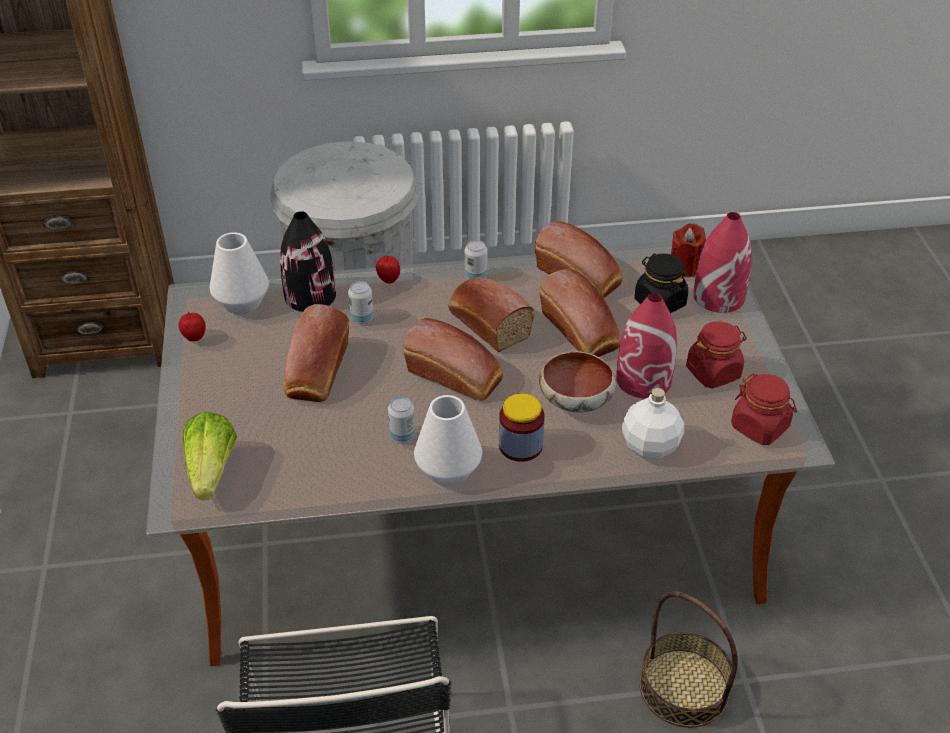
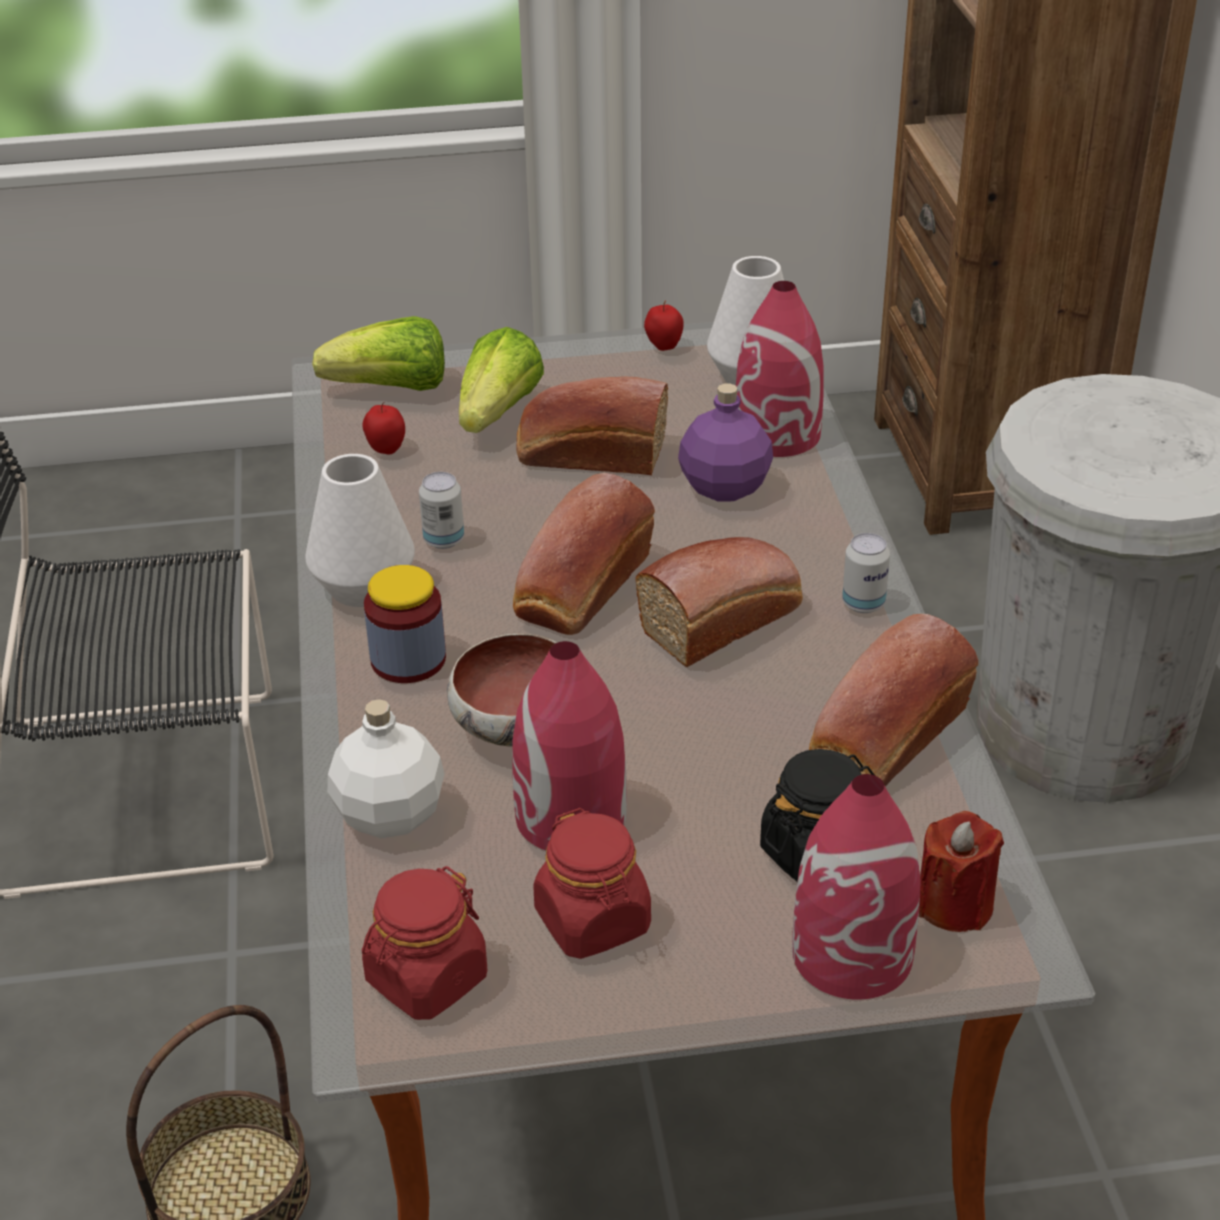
camera: 90 degrees right, 5 degrees down
(258, 414) = (498, 413): none -> lettuce
(310, 295) = (778, 434): black vase -> red vase
(362, 318) = (726, 487): can -> purple bottle
(388, 281) = (831, 508): apple -> apple (386, 450)
(581, 332) = (708, 736): bread -> none

